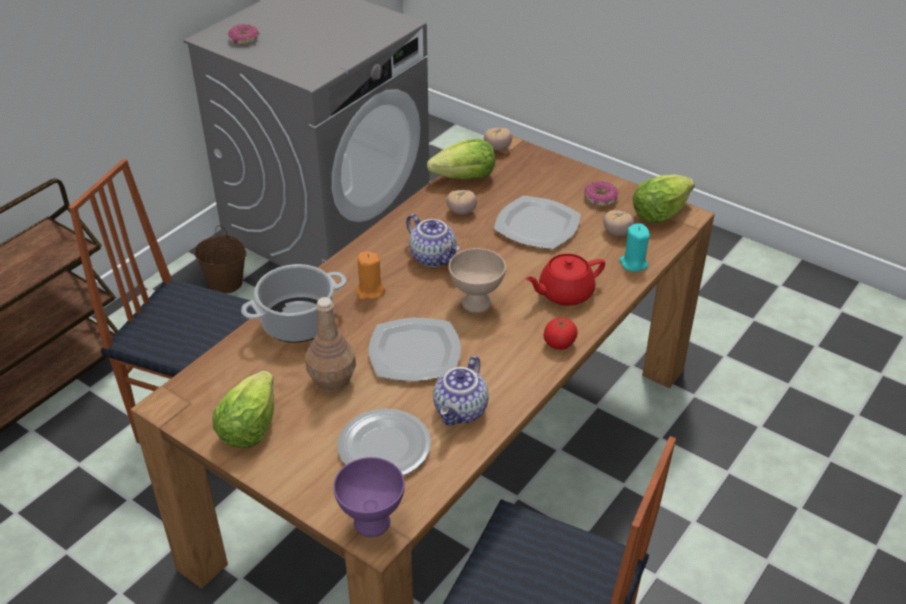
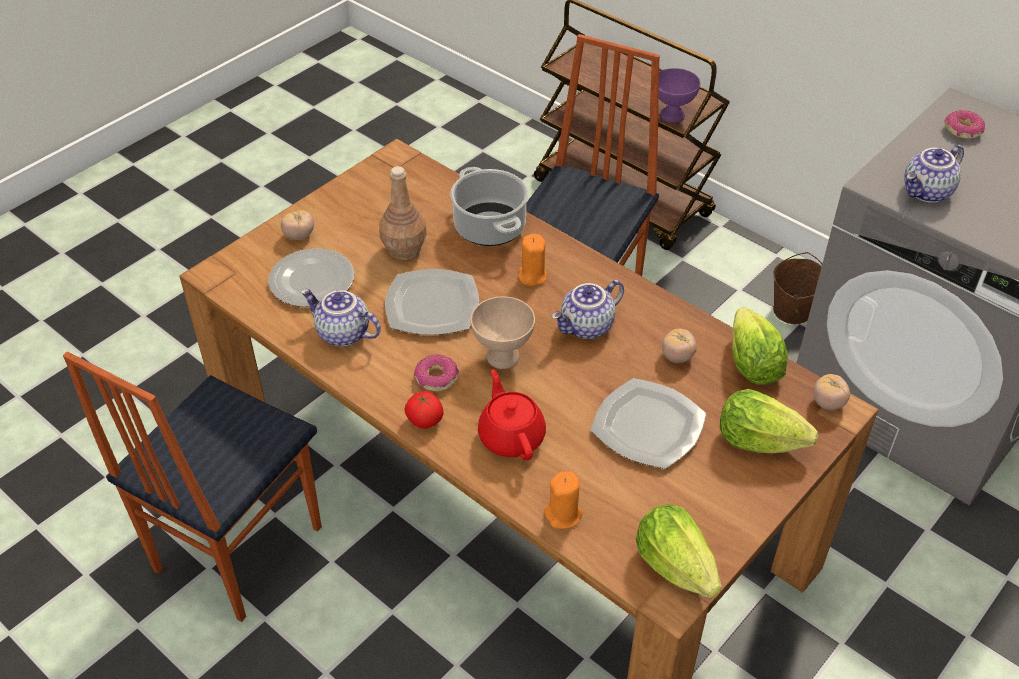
camera: 95 degrees right, 5 degrees up
(249, 427) = (357, 201): lettuce -> lettuce (758, 440)
(321, 59) = (927, 192): none -> teapot
(373, 522) = (229, 271): purple bowl -> purple bowl (672, 116)
(600, 199) = (710, 502): donut -> donut (436, 378)
(617, 233) = (631, 508): tomato -> tomato (299, 235)
(633, 263) = (563, 515): turquoise candle -> orange candle

